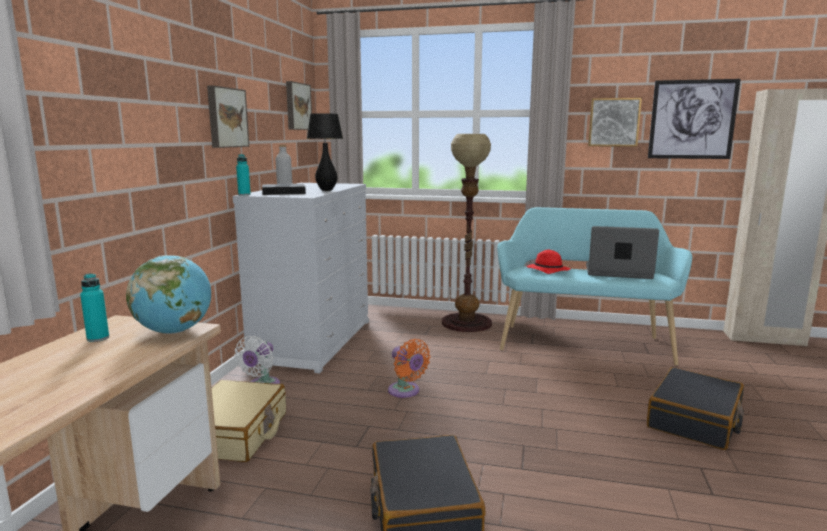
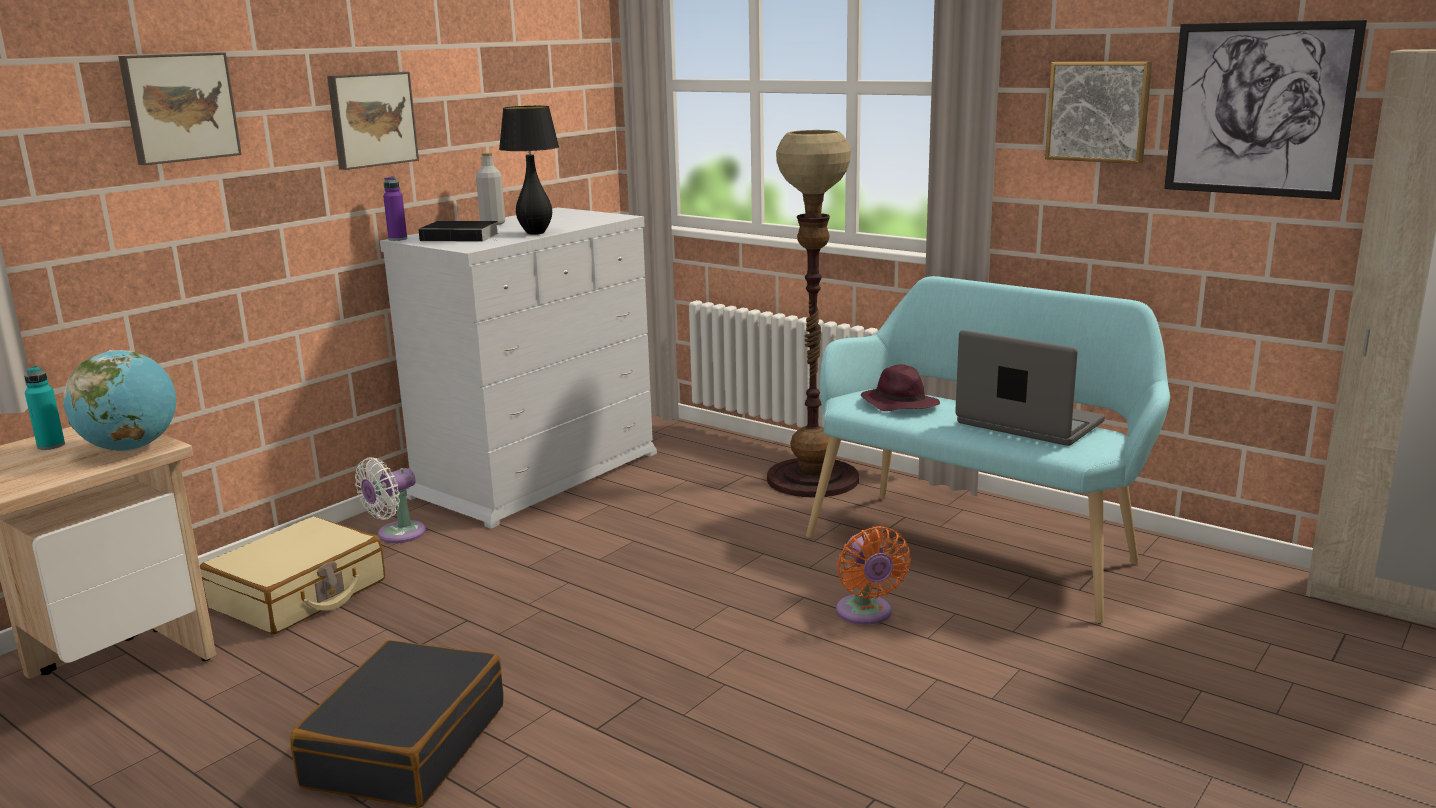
camera: 25 degrees right, 5 degrees up
(244, 195) = (397, 239): turquoise bottle -> purple bottle
(297, 106) = (555, 77): picture -> picture (179, 107)
(406, 391) = (575, 579): orange fan -> orange fan (866, 614)
(547, 271) = (898, 404): red hat -> purple hat
(695, 420) = (981, 725): black suitcase -> none

